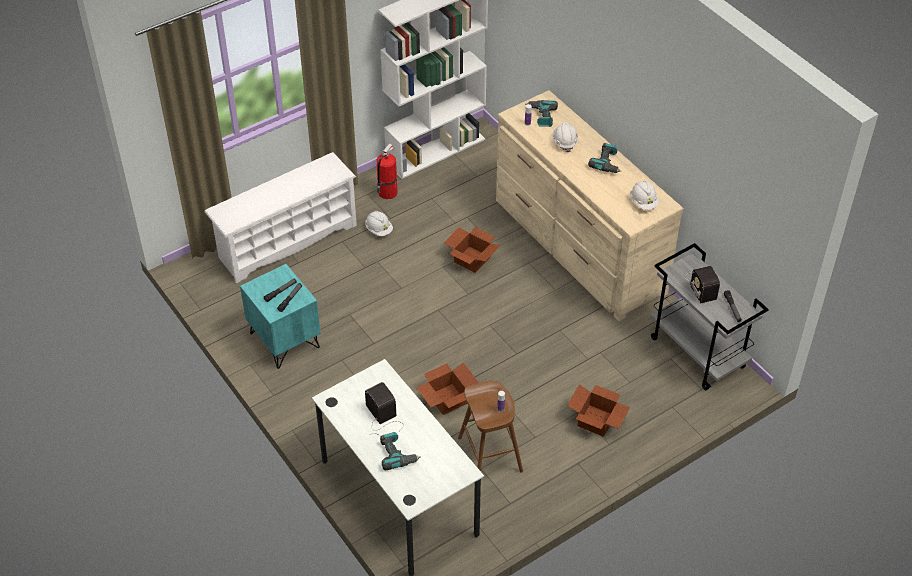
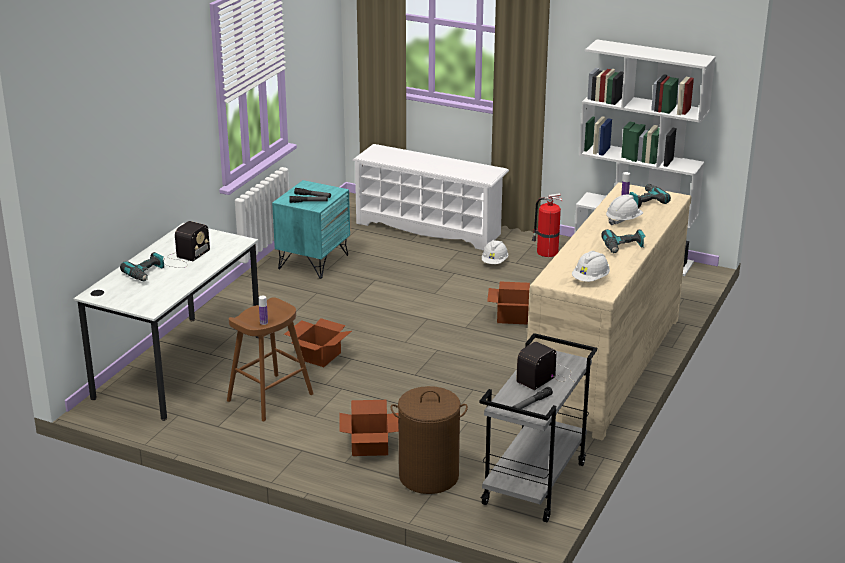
camera: 60 degrees right, 20 degrees down
(655, 404) = (428, 476): none -> brown laundry basket

